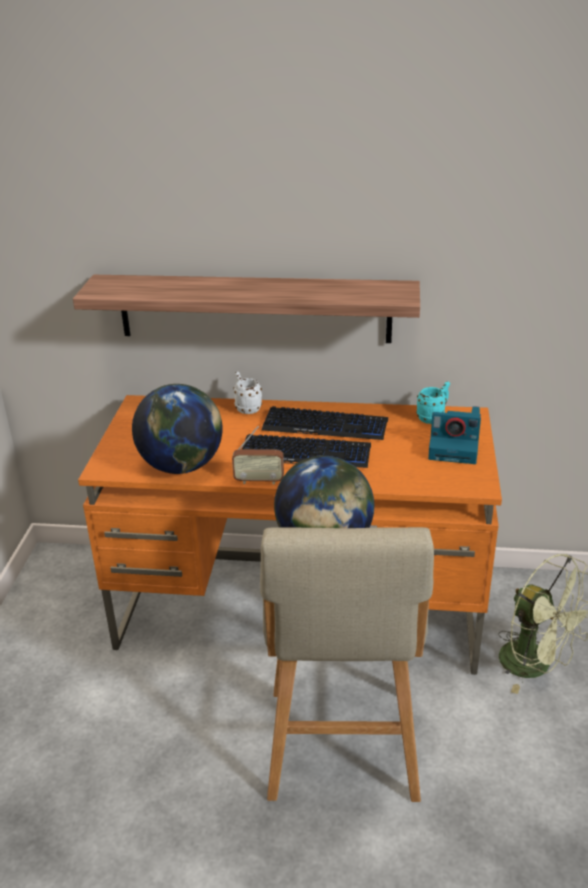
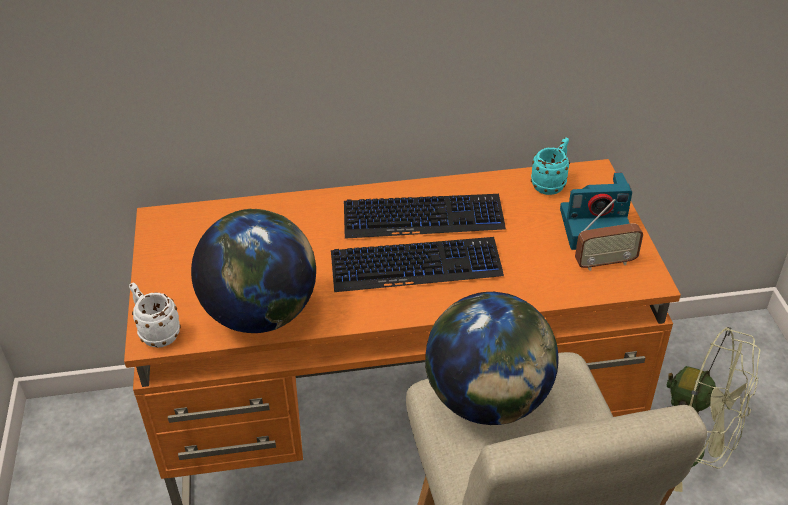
camera: 15 degrees left, 10 degrees up
(246, 407) = (309, 204): white mug -> white mug (156, 332)
(254, 308) = (308, 74): shelf -> none
(259, 481) = (373, 319): radio -> radio (605, 263)

